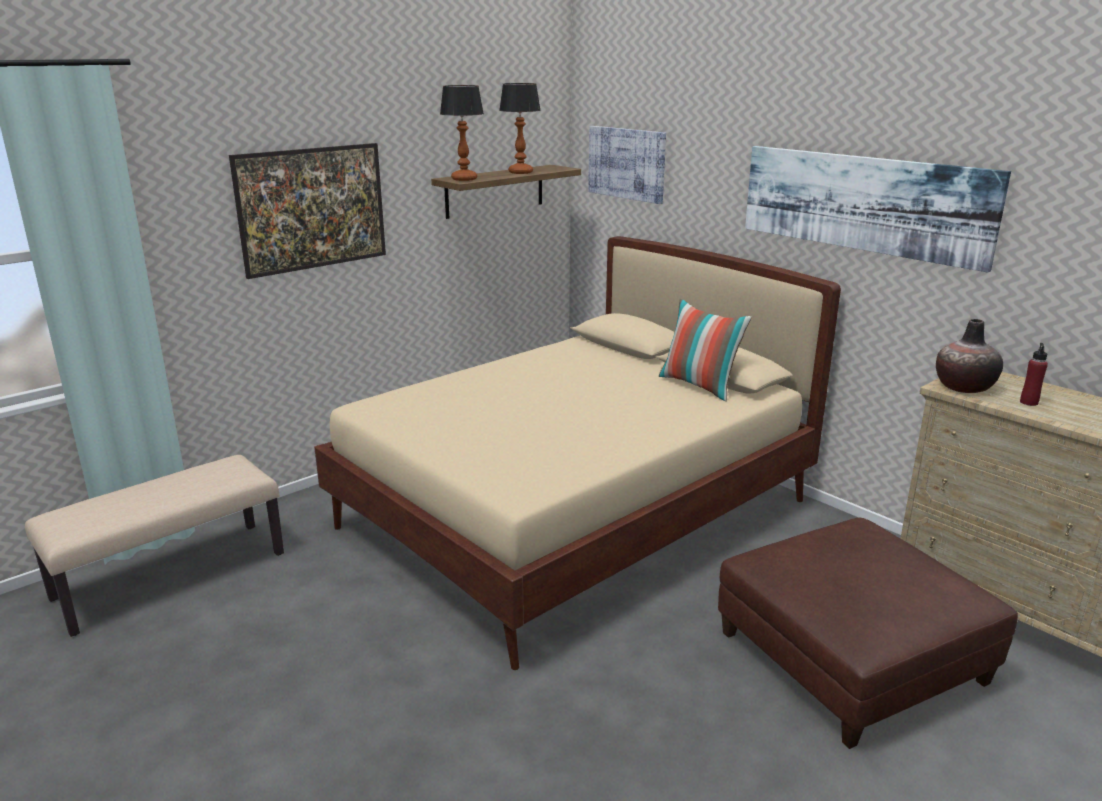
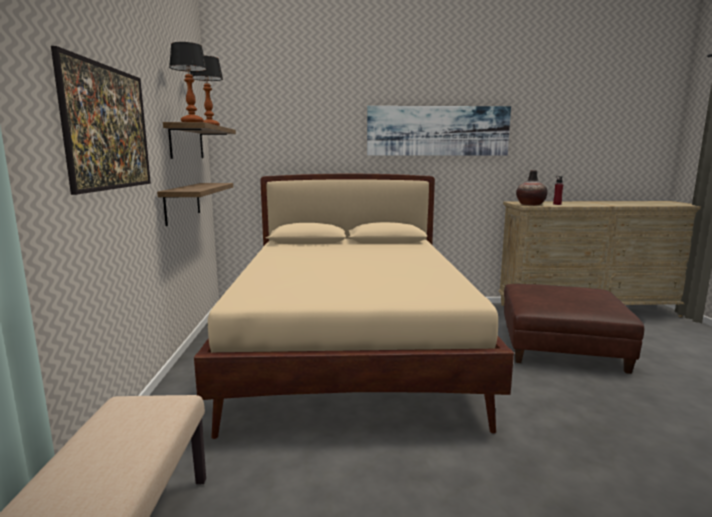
camera: 50 degrees left, 10 degrees down
(470, 267) = (182, 202): none -> shelf
(627, 163) = (264, 126): picture -> none
(699, 386) = (389, 245): pillow -> none

